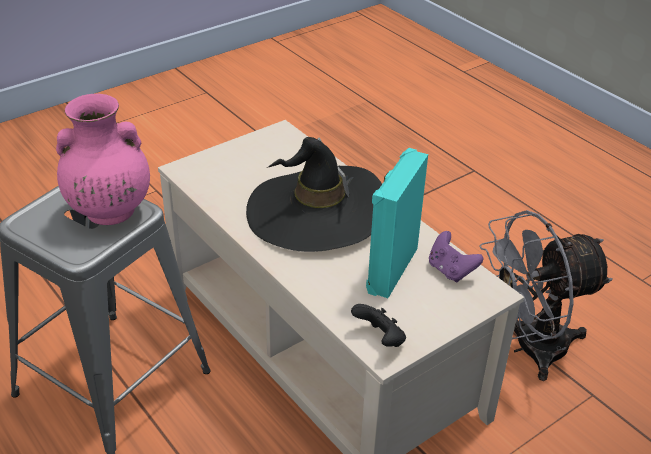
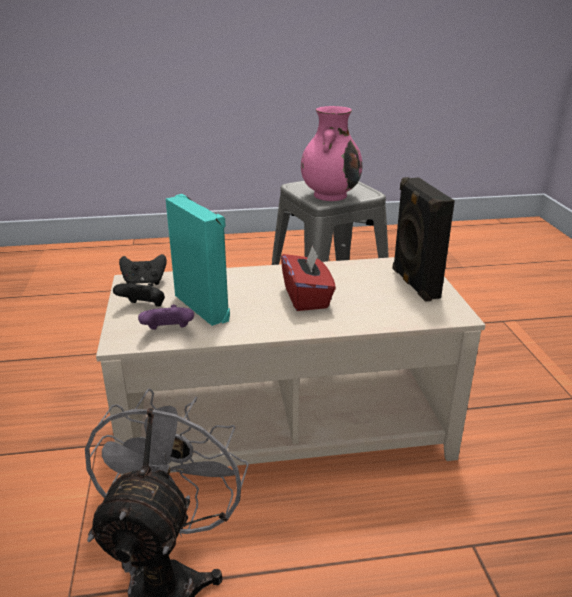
camera: 120 degrees right, 10 degrees down
(238, 161) = (413, 284): none -> black speaker
(316, 212) = (307, 297): black hat -> red tissue box
(428, 309) = (143, 308): none -> black game controller

